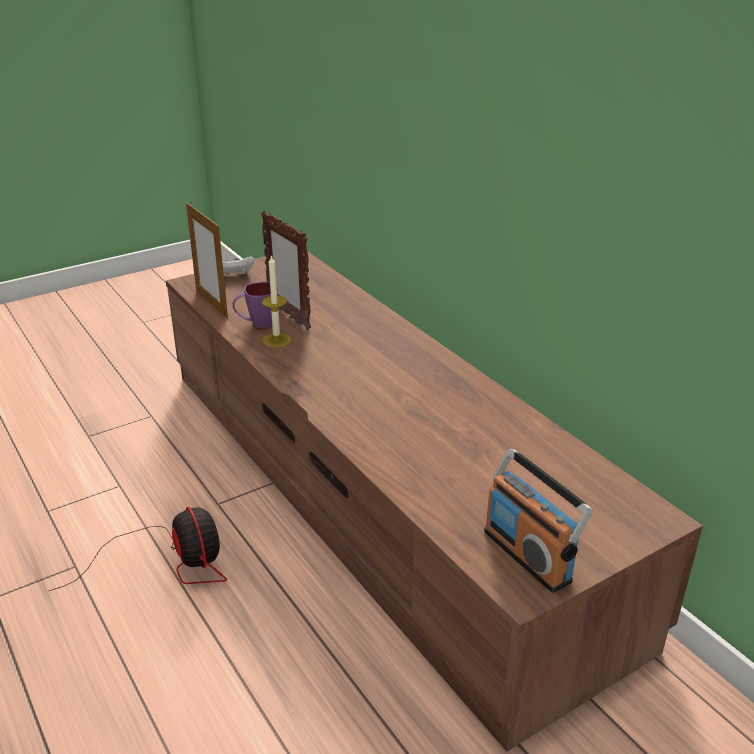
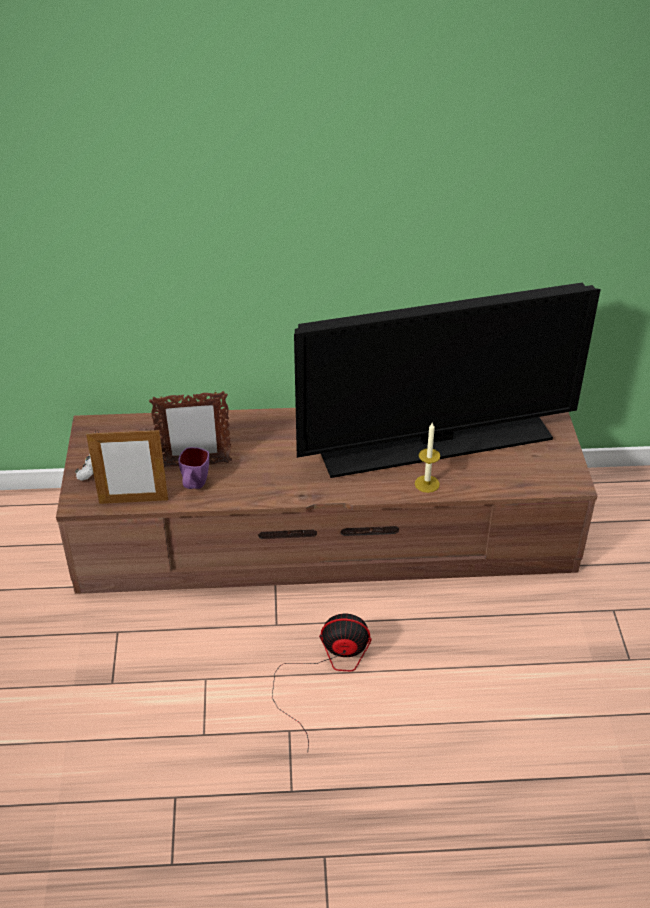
camera: 60 degrees left, 10 degrees up
(276, 340) = (230, 484): candle -> candle (427, 484)
(471, 445) = (437, 445): none -> television
(528, 555) = (549, 468): radio -> none

